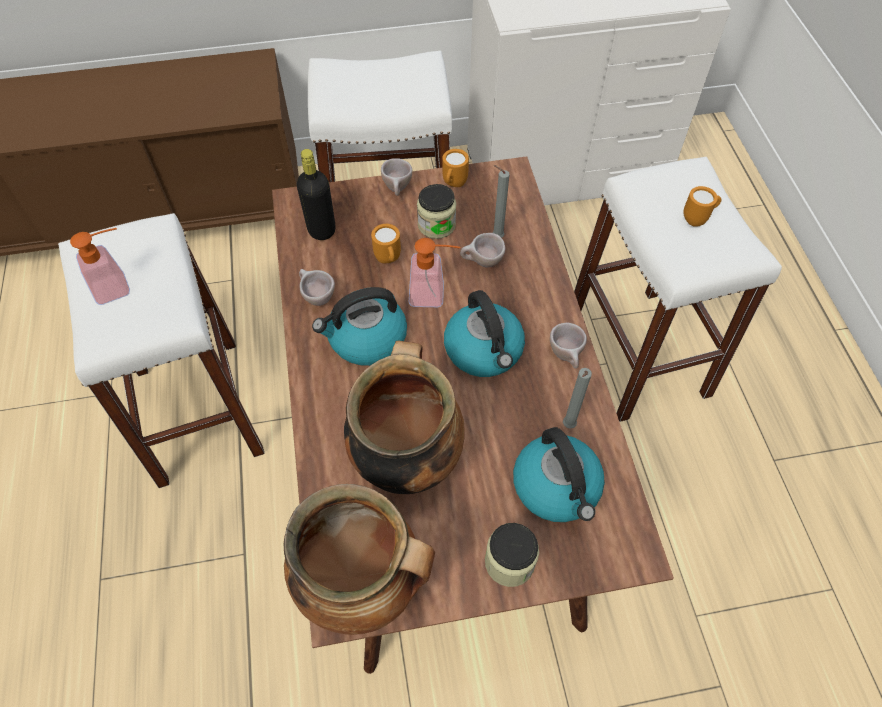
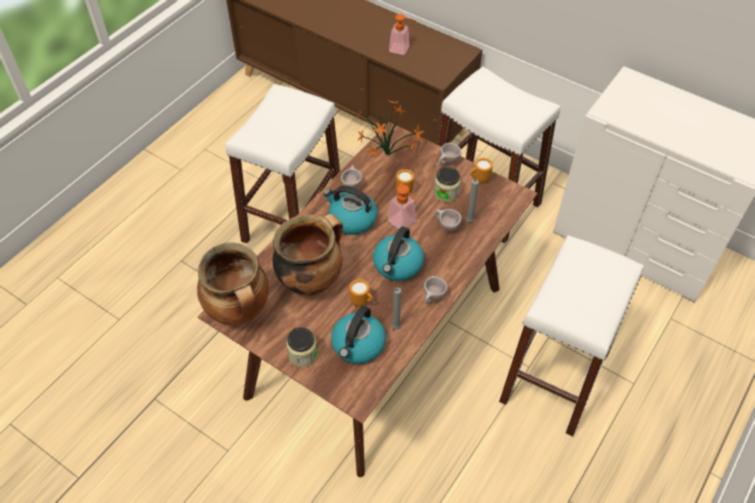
camera: 45 degrees right, 5 degrees down
(119, 286) = (276, 120): soap dispenser -> soap dispenser (402, 50)
(321, 230) = (389, 156): black bottle -> potted plant
(697, 219) = (590, 291): orange mug -> orange mug (362, 302)

